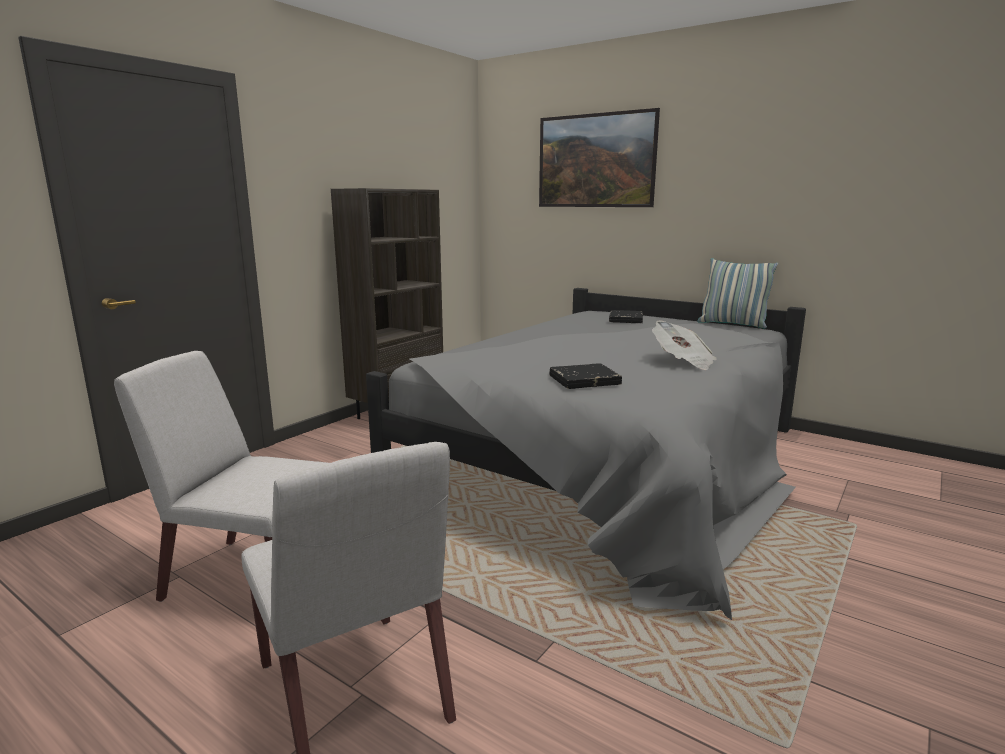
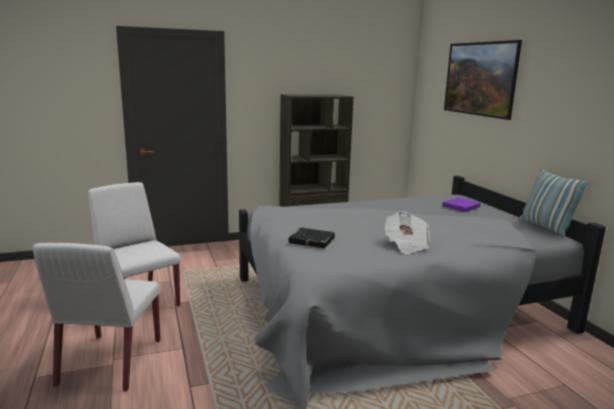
camera: 35 degrees right, 0 degrees up
(625, 320) = (461, 207): black book -> purple book

